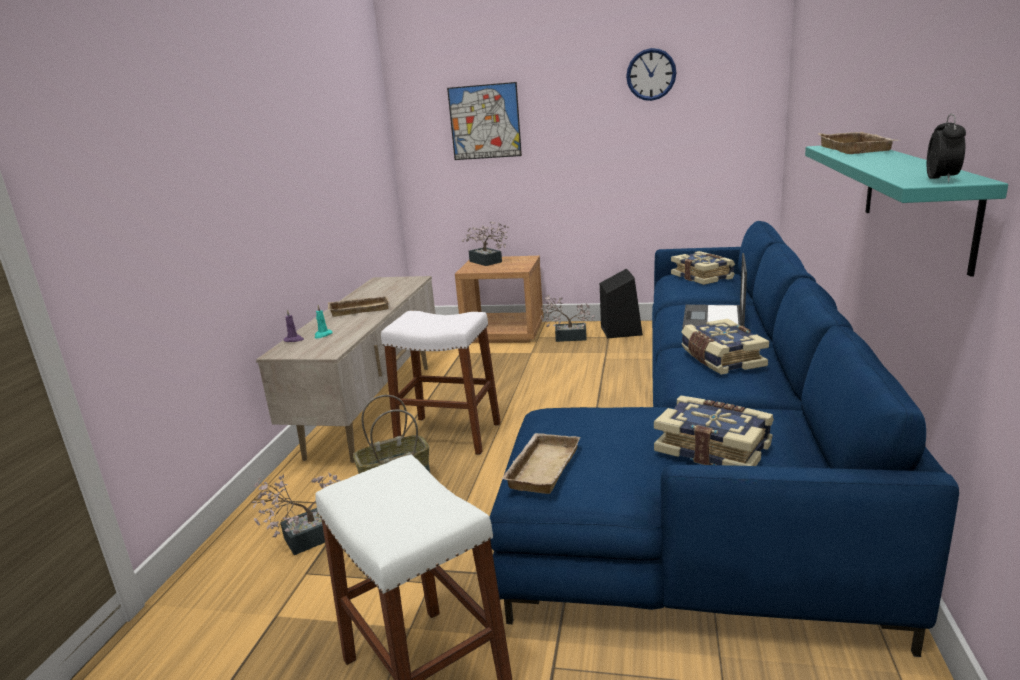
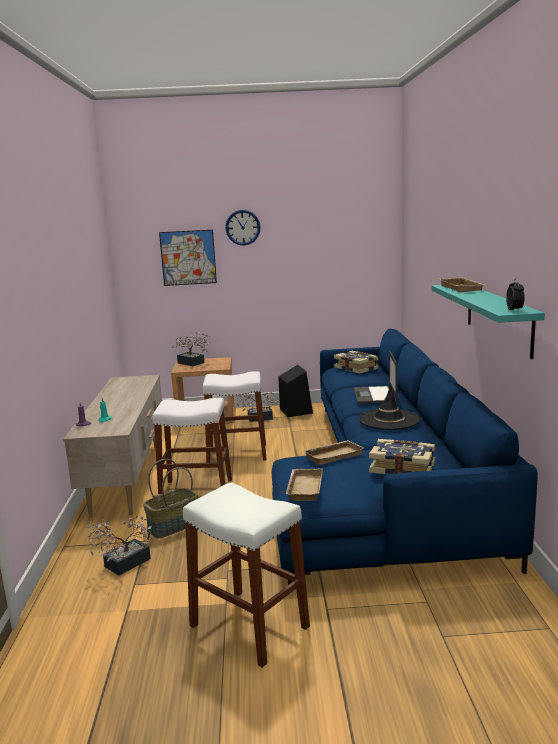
camera: 15 degrees left, 5 degrees down
(360, 309) = (120, 401): beige tray -> beige tray (333, 455)
(522, 385) = (237, 453): none -> white stool
(651, 74) = (310, 227): wall clock -> wall clock (243, 227)
(720, 359) = (388, 420): book -> black hat

